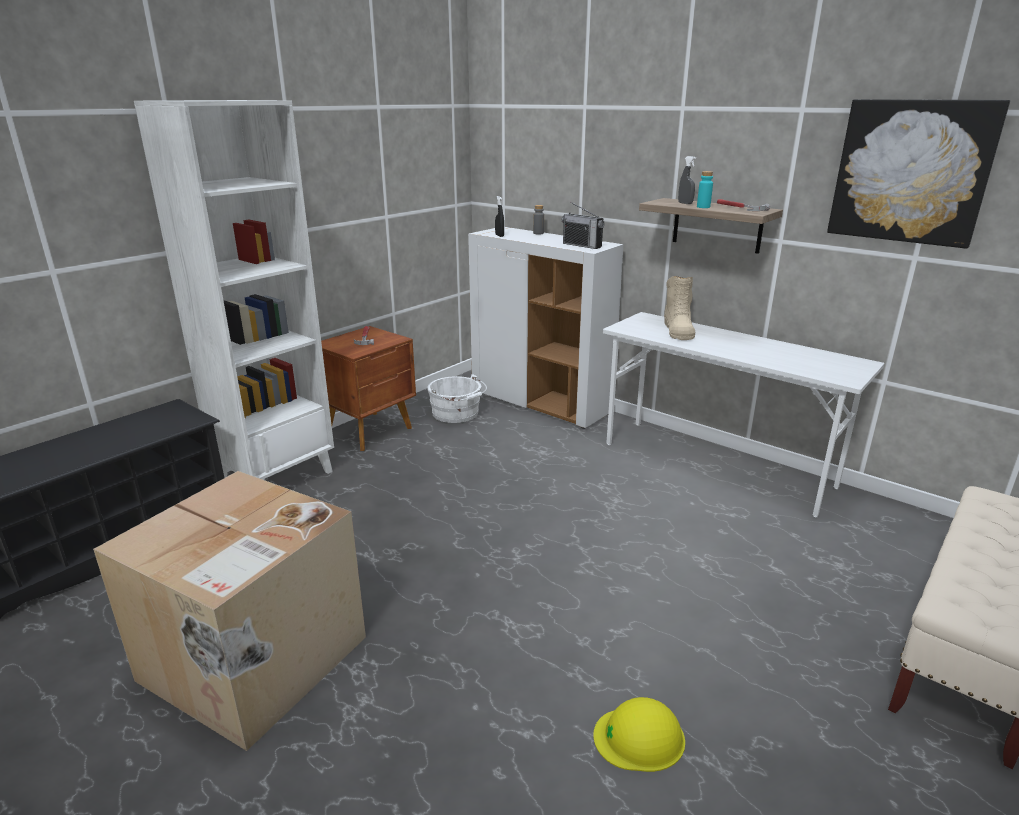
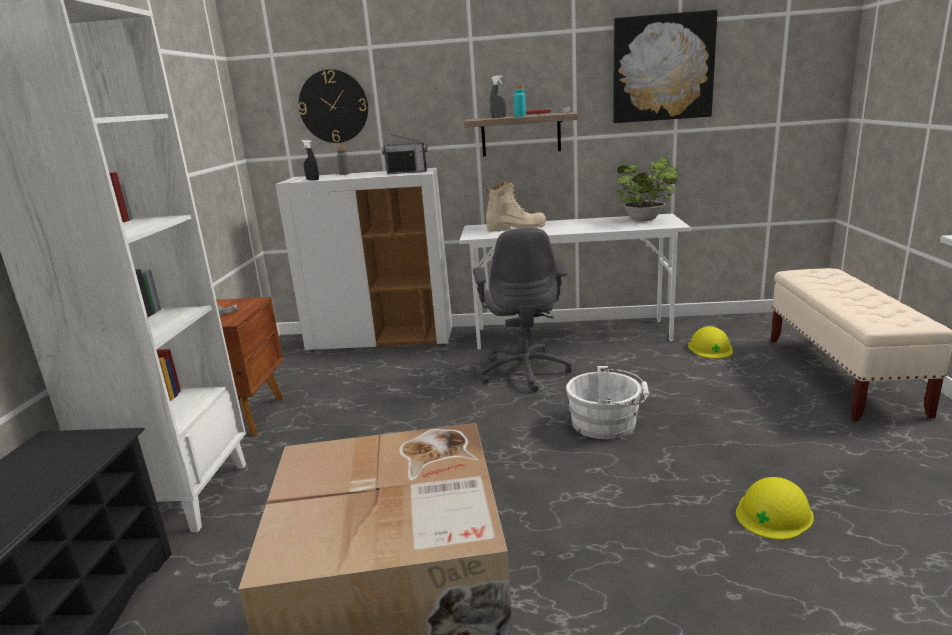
camera: 35 degrees left, 5 degrees down
(457, 414) = (314, 373): white bucket -> white bucket (607, 423)
(544, 164) = (333, 106): none -> wall clock
(617, 484) = (524, 371): none -> grey office chair
(678, 330) = (516, 228): beige boot -> beige boot turned 60 degrees counterclockwise
(830, 362) = (645, 220): none -> potted plant
(848, 545) = (710, 348): none -> yellow hard hat

